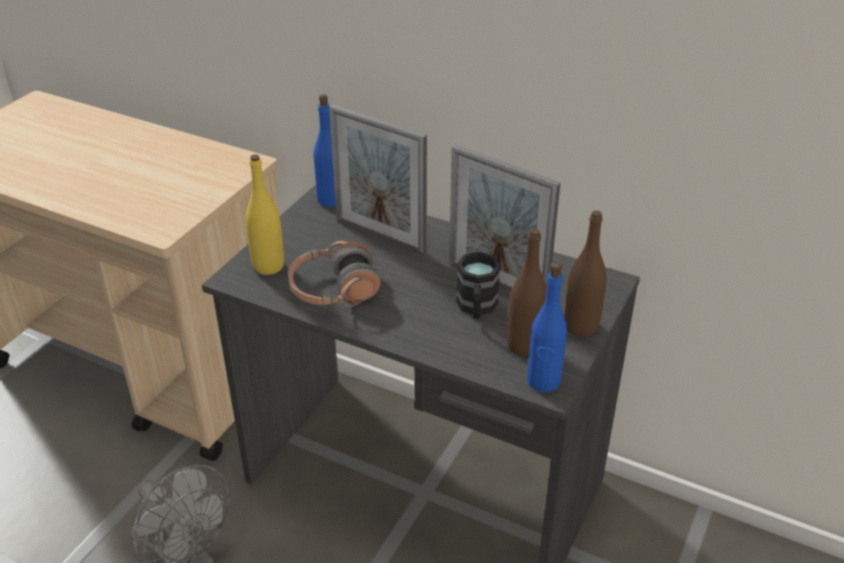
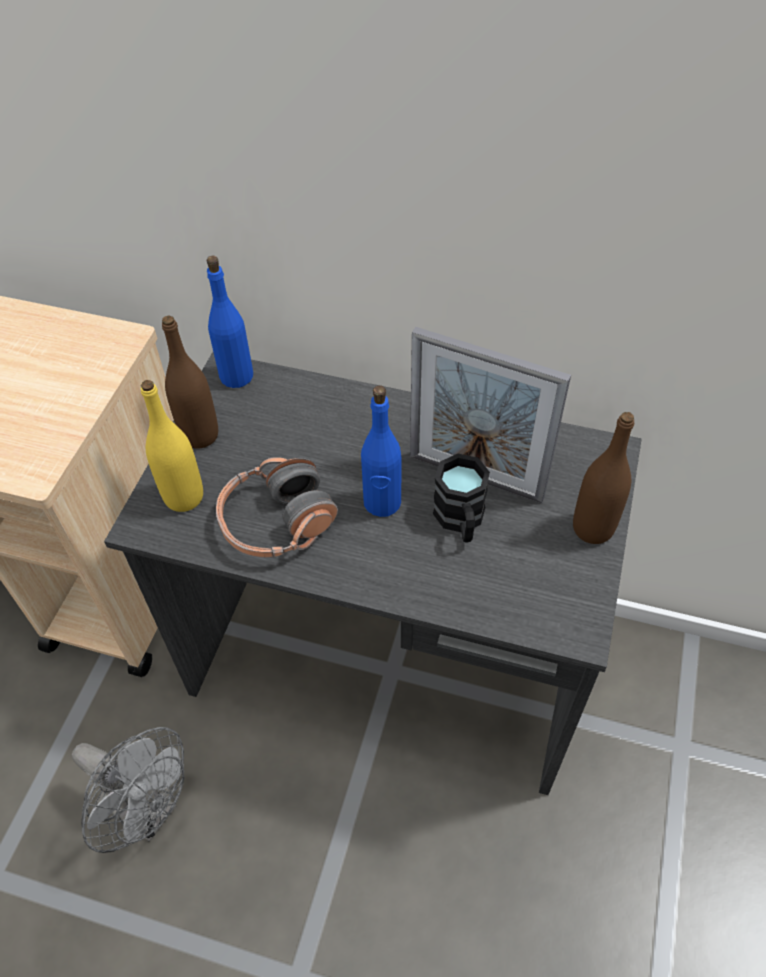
camera: 10 degrees left, 15 degrees up
(380, 235) = (313, 424): picture frame -> none
(524, 346) = (533, 570): brown bottle -> brown bottle (200, 435)
(543, 381) = (569, 621): blue bottle -> blue bottle (382, 502)

